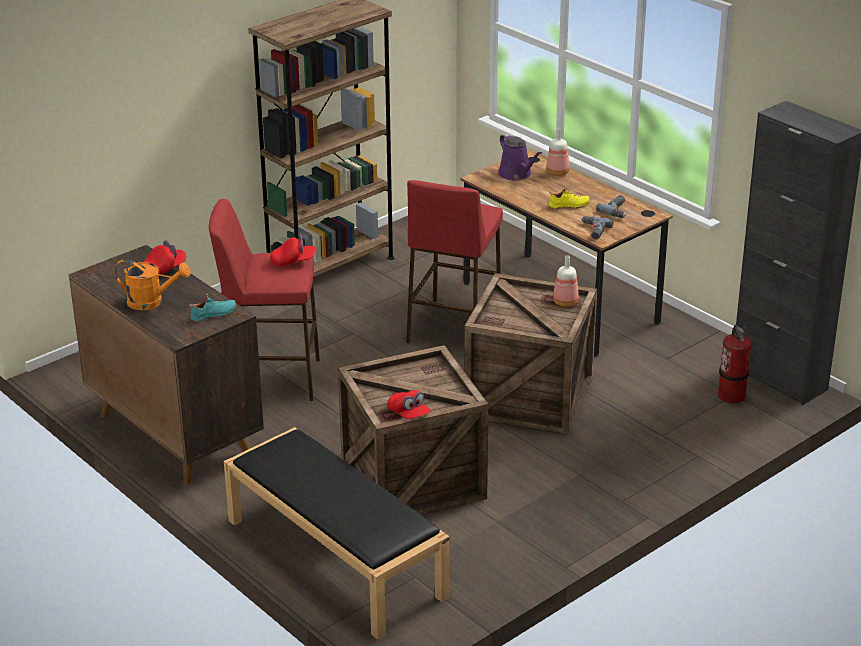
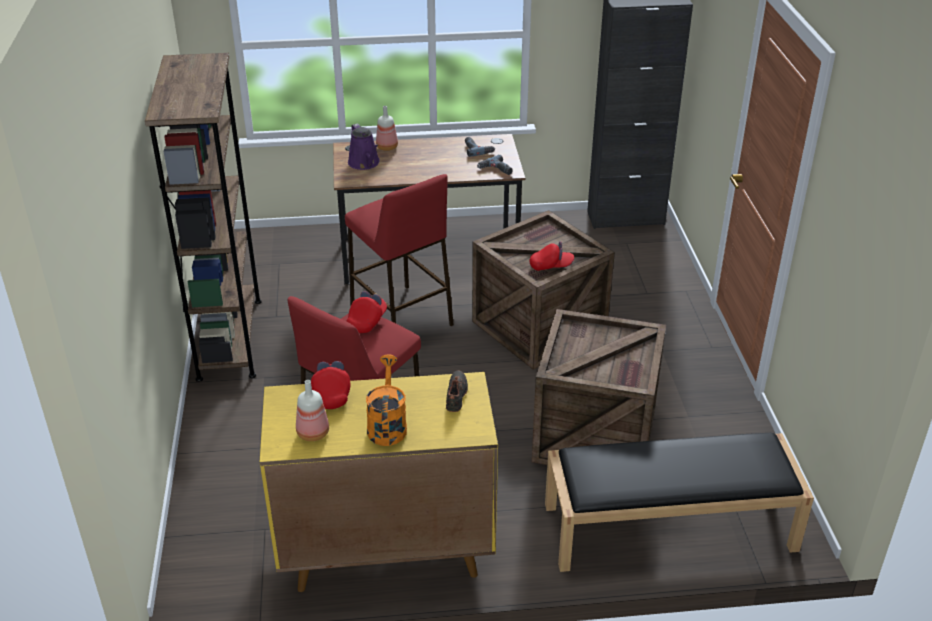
camera: 55 degrees left, 5 degrees up
(152, 302) = (387, 425): orange watering can -> orange watering can turned 45 degrees counterclockwise
(173, 433) = (384, 550): brown cabinet -> yellow cabinet
(214, 315) = (457, 395): turquoise shoe -> black shoe
(408, 414) = (637, 371): red cap -> red cap (551, 266)
(516, 174) = (365, 163): purple watering can -> purple watering can turned 60 degrees clockwise
(565, 302) = (545, 232): bottle -> bottle (312, 433)
(569, 206) = (445, 164): yellow shoe -> none
(732, 395) = (627, 244): fire extinguisher -> none

